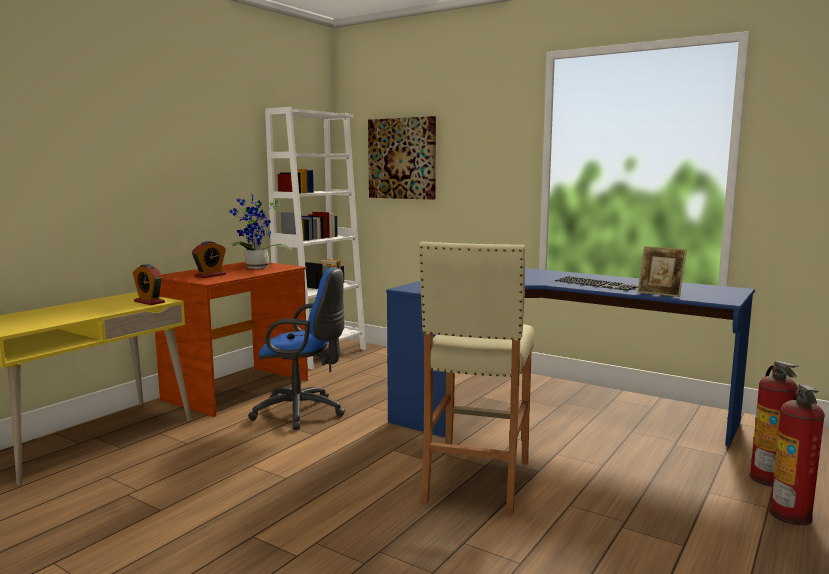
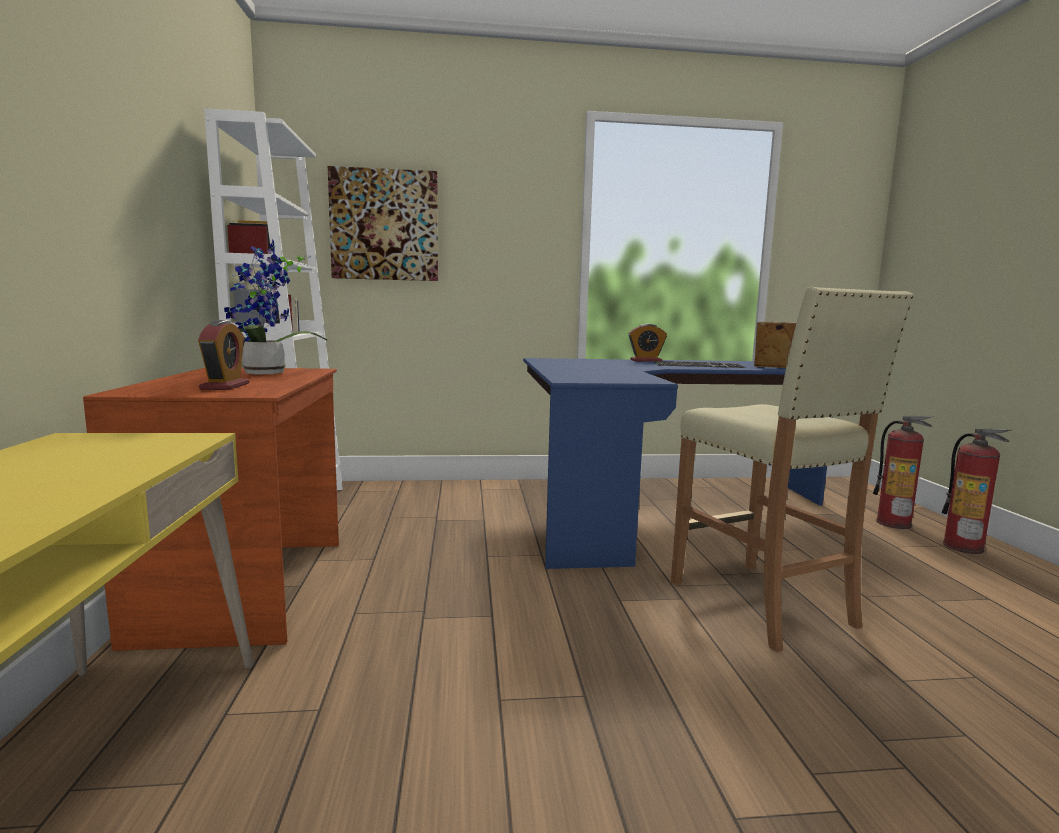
camera: 40 degrees left, 0 degrees up
(149, 302) = (167, 443): alarm clock -> alarm clock (646, 360)
(303, 413) = (419, 590): blue office chair -> none
(660, 293) = (774, 368): picture frame -> picture frame turned 150 degrees counterclockwise

